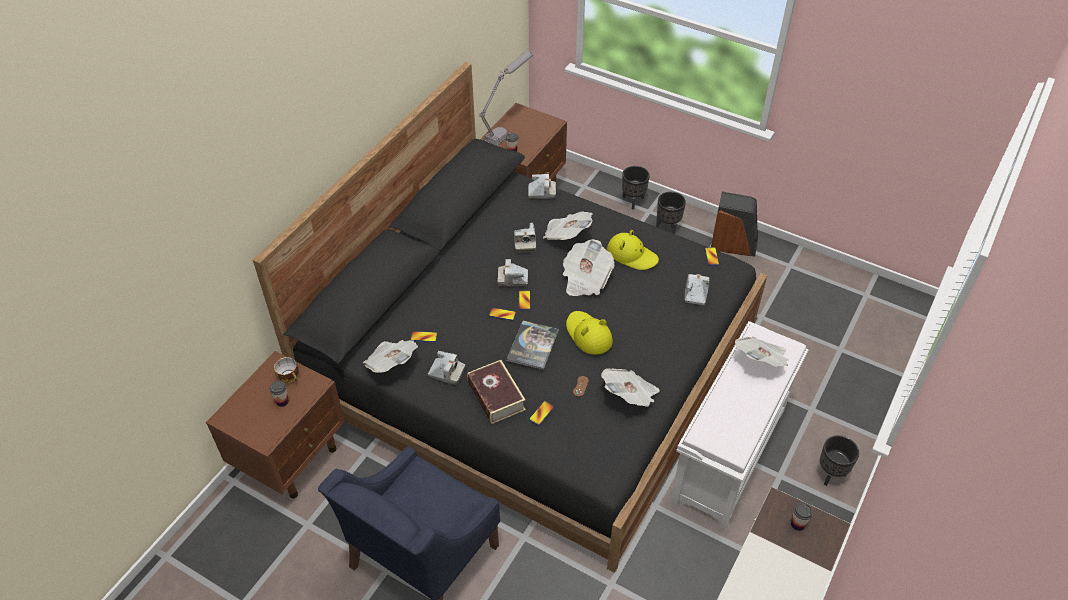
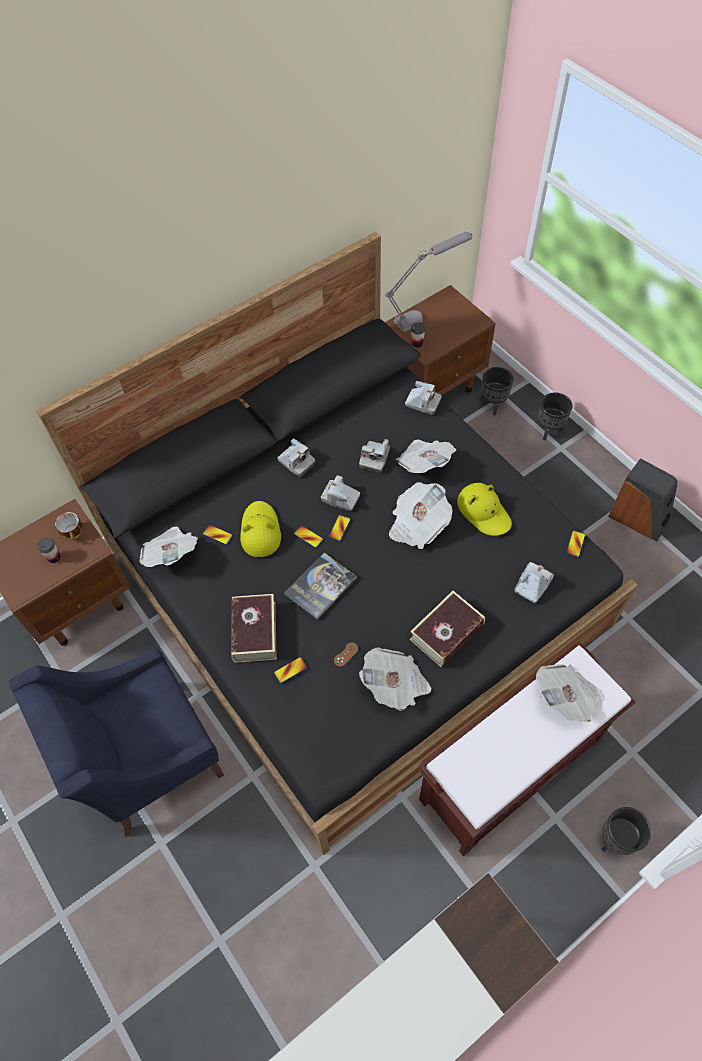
camera: 25 degrees right, 10 degrees up
(446, 373) = (219, 585): camera -> camera (296, 462)
(588, 335) = (386, 594): yellow hat -> yellow hat (260, 531)
(649, 347) = (446, 632): none -> book
(668, 227) = (573, 474): black planter -> black planter (493, 405)
(728, 453) = (510, 768): white bench -> brown bench
(797, 524) = (494, 935): cup -> none

